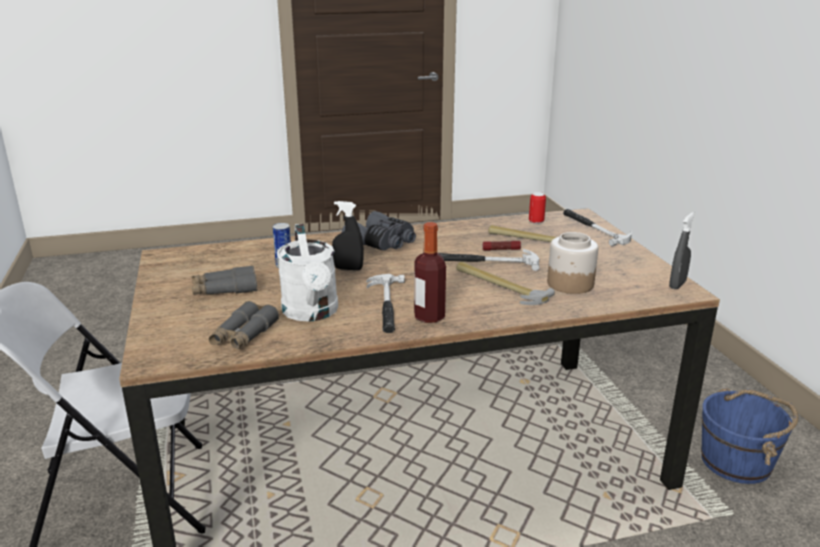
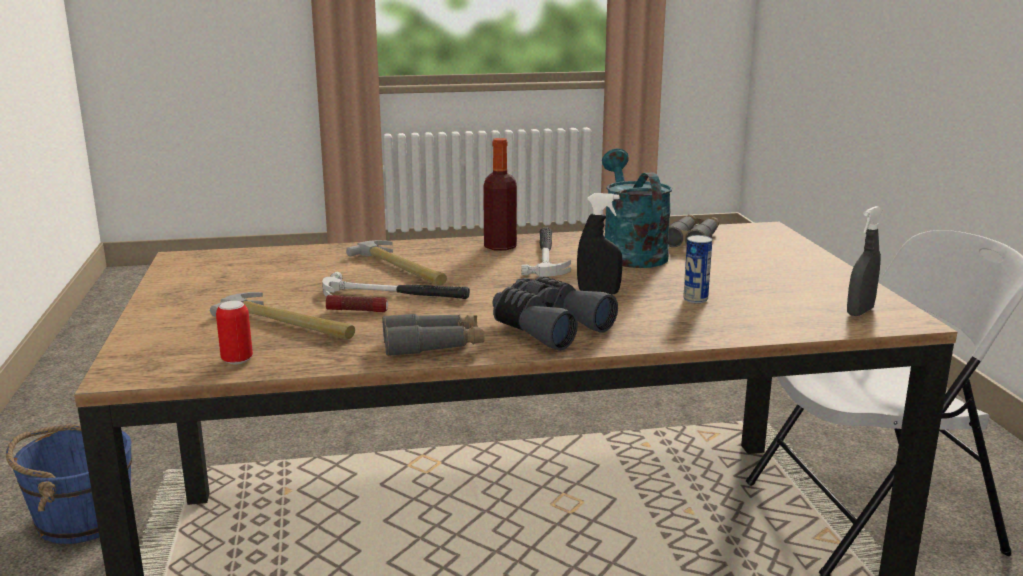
camera: 175 degrees left, 5 degrees down
(225, 289) = (753, 275): grey binoculars -> grey binoculars (433, 345)
(312, 313) = (630, 252): white watering can -> turquoise watering can
(569, 284) = (310, 268): jar -> none
(594, 229) = (150, 340): hammer -> none
(677, 285) = (178, 263): grey spray bottle -> grey spray bottle (860, 312)

